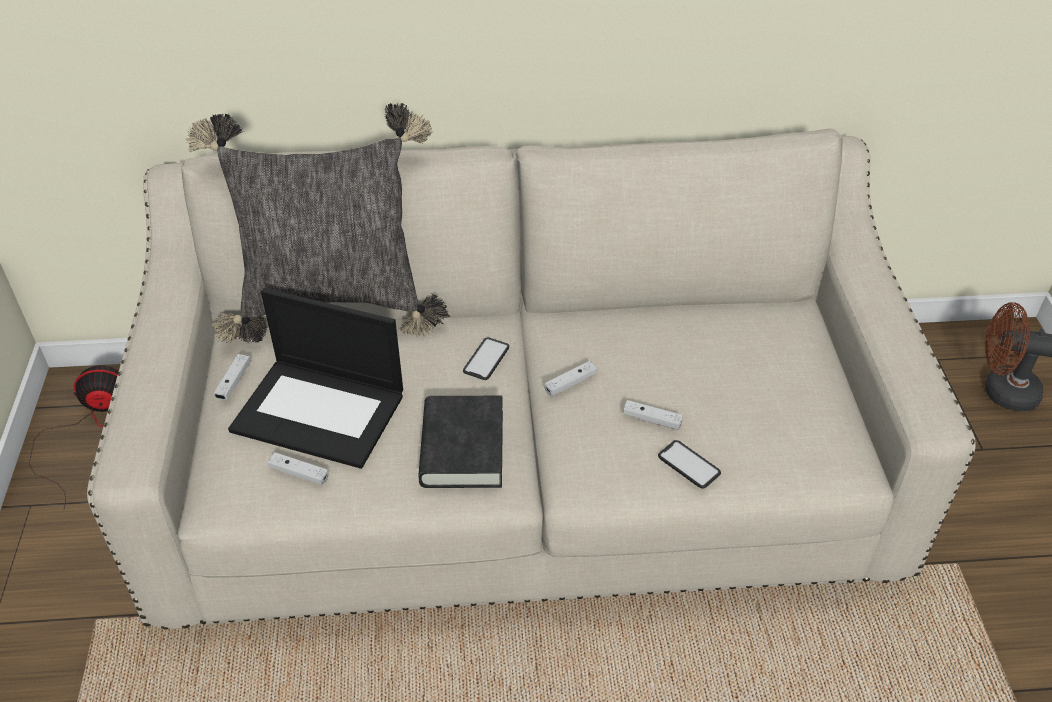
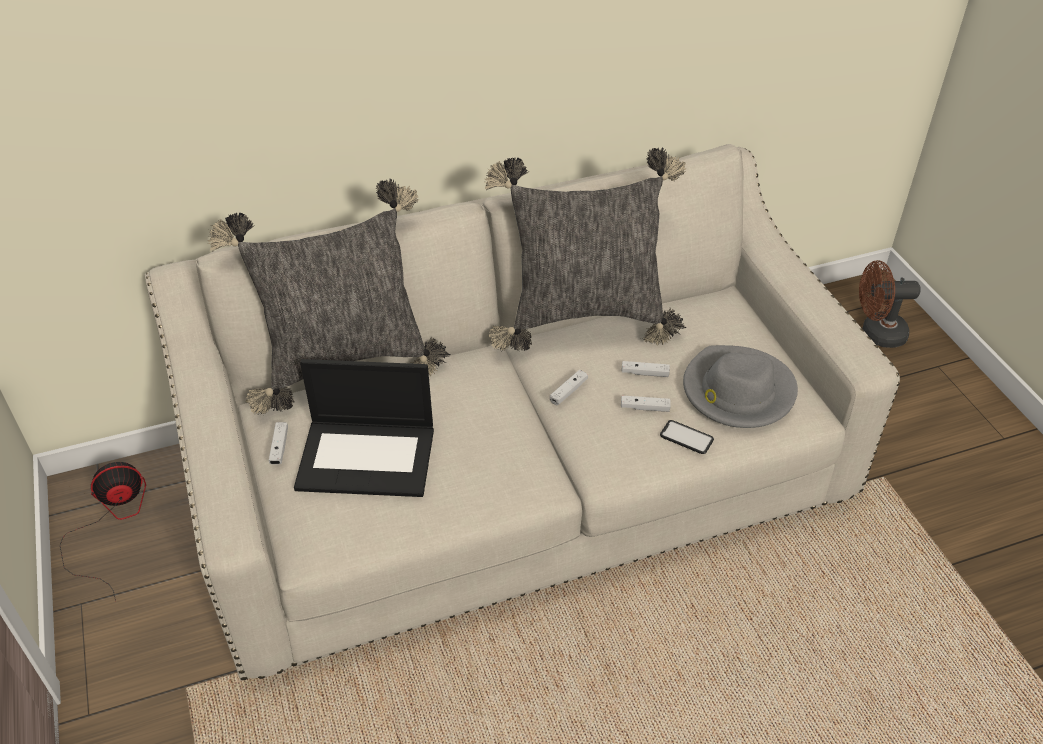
camera: 15 degrees left, 0 degrees up
(299, 473) = (370, 512): white game controller -> white game controller (645, 373)
(462, 448) = (500, 462): black book -> none
(486, 359) = (491, 385): phone -> none
(615, 313) = (583, 327): none -> pillow
(770, 423) = (737, 391): none -> grey hat

